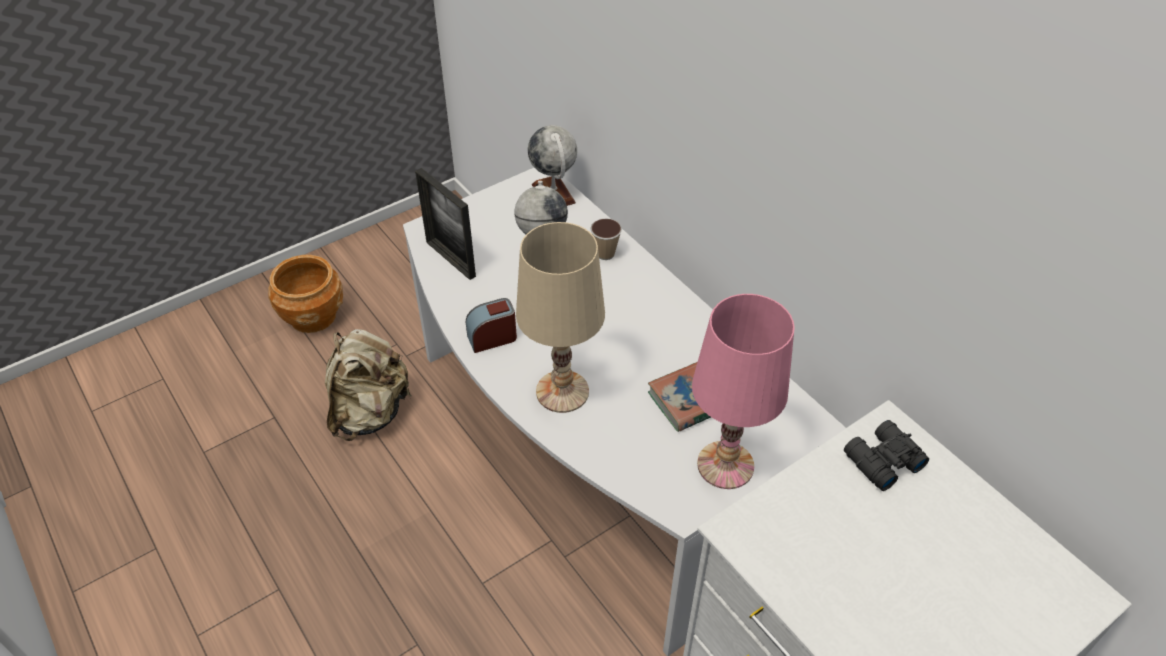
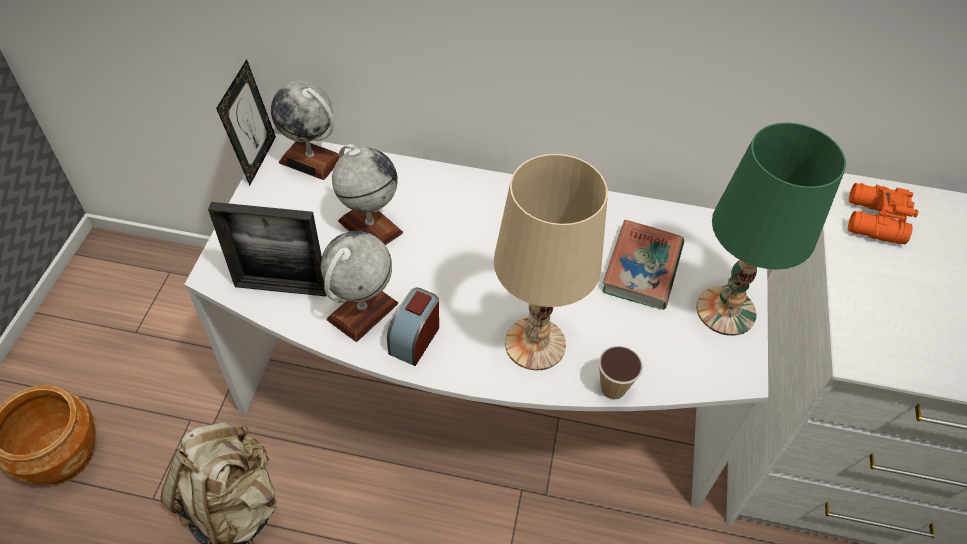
camera: 45 degrees left, 5 degrees up
(480, 302) = (362, 311): none -> globe
(521, 175) = (257, 159): none -> picture frame
(605, 254) = (425, 189): cup -> cup (613, 388)
(725, 466) = (726, 311): pink table lamp -> green table lamp
(881, 461) = (873, 221): black binoculars -> orange binoculars

